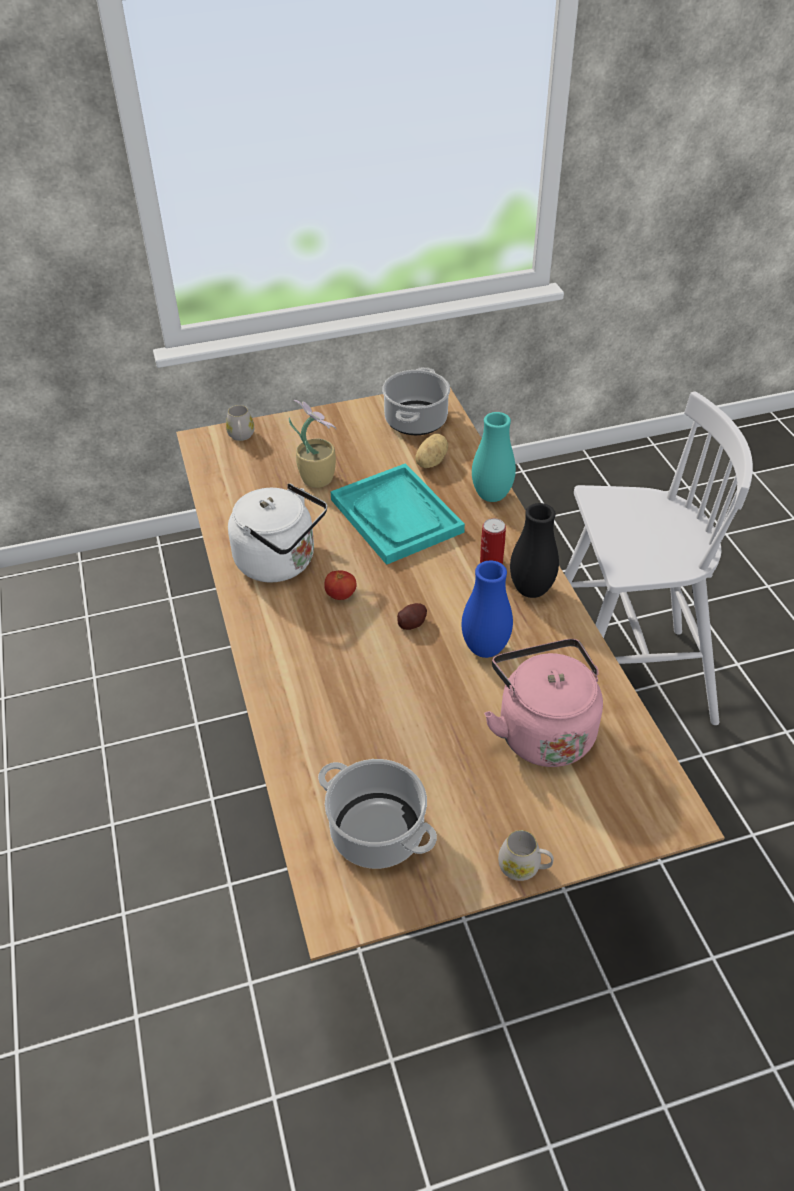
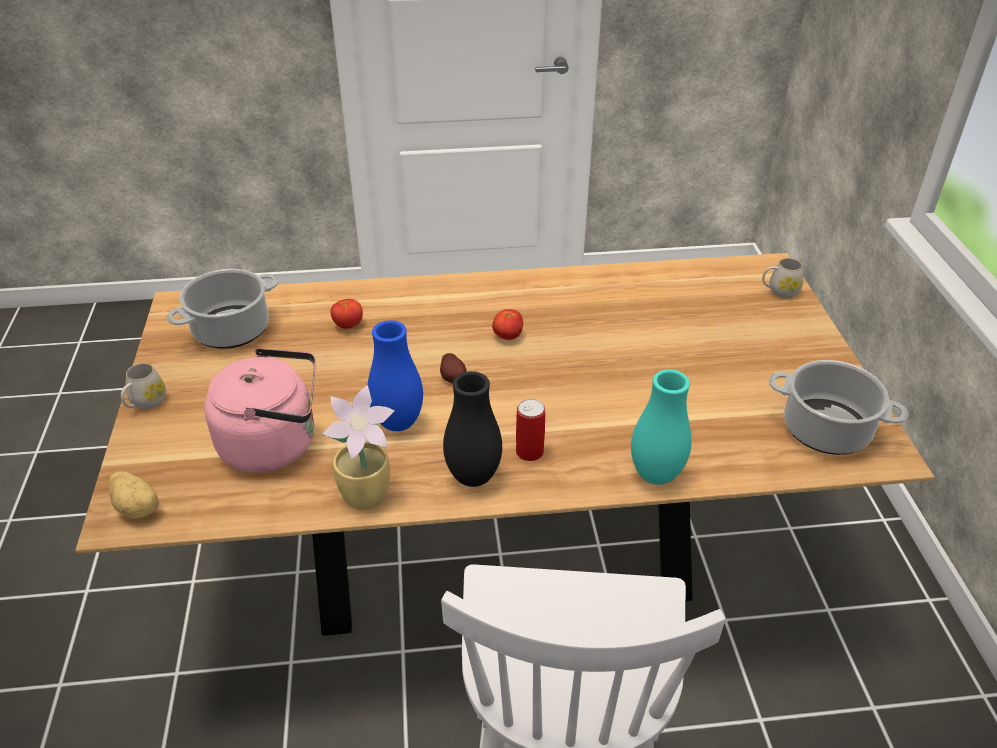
camera: 100 degrees right, 5 degrees down
(280, 562) = (565, 304): white kettle -> none
(317, 478) = (701, 337): potted plant -> potted plant (368, 495)
(346, 723) = (348, 325): none -> tomato
(397, 516) = (626, 388): turquoise tray -> none
(430, 462) = (731, 429): potato -> potato (138, 507)

